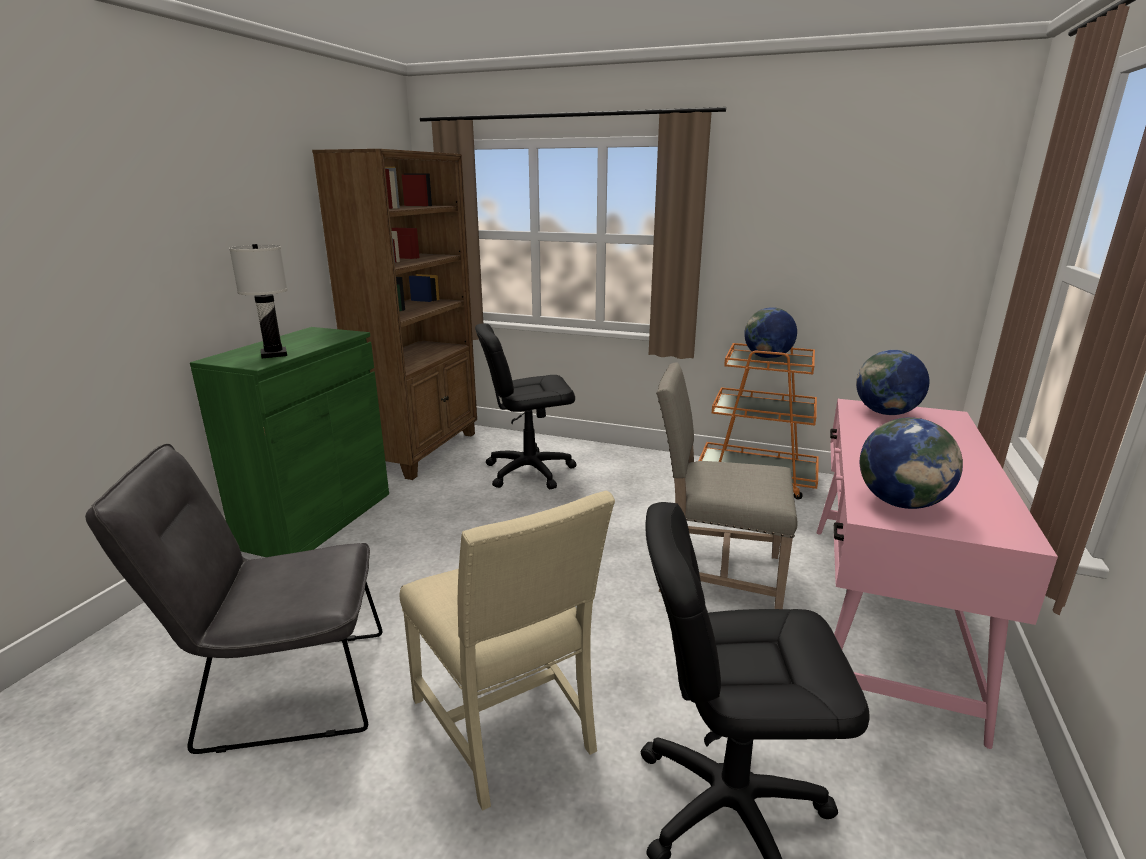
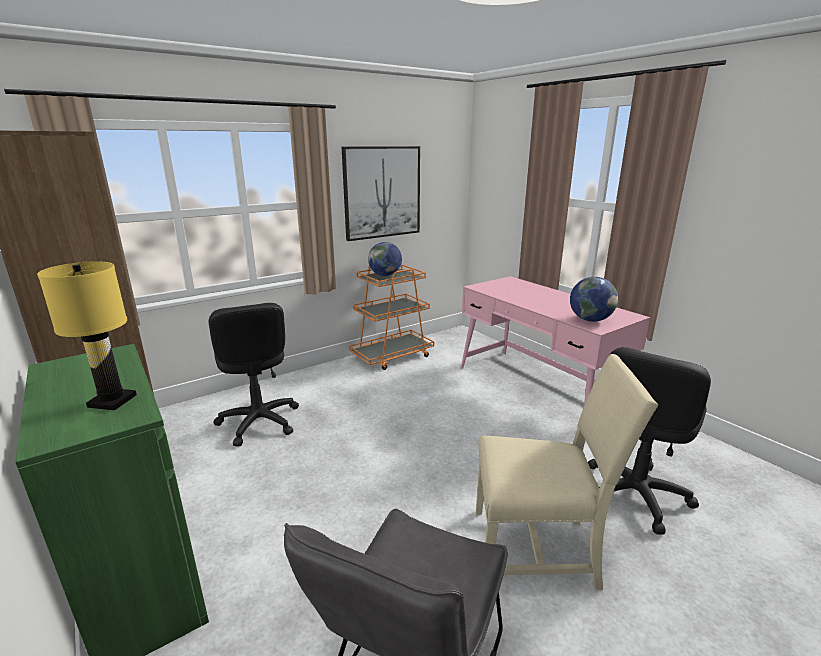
camera: 55 degrees left, 0 degrees up
(274, 354) = (113, 401): white table lamp -> yellow table lamp
(529, 471) = (259, 422): black office chair -> black office chair turned 45 degrees counterclockwise
(716, 574) = (465, 412): beige chair -> none
(800, 235) = (382, 192): none -> picture
(886, 413) = (494, 286): globe -> none

